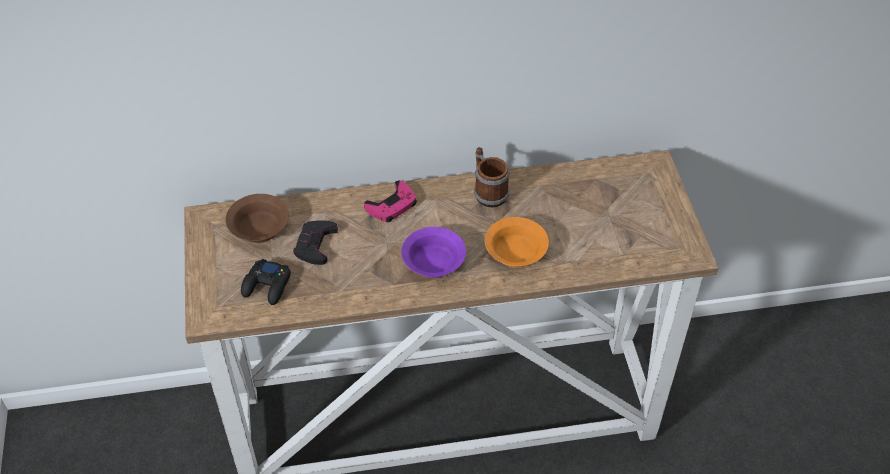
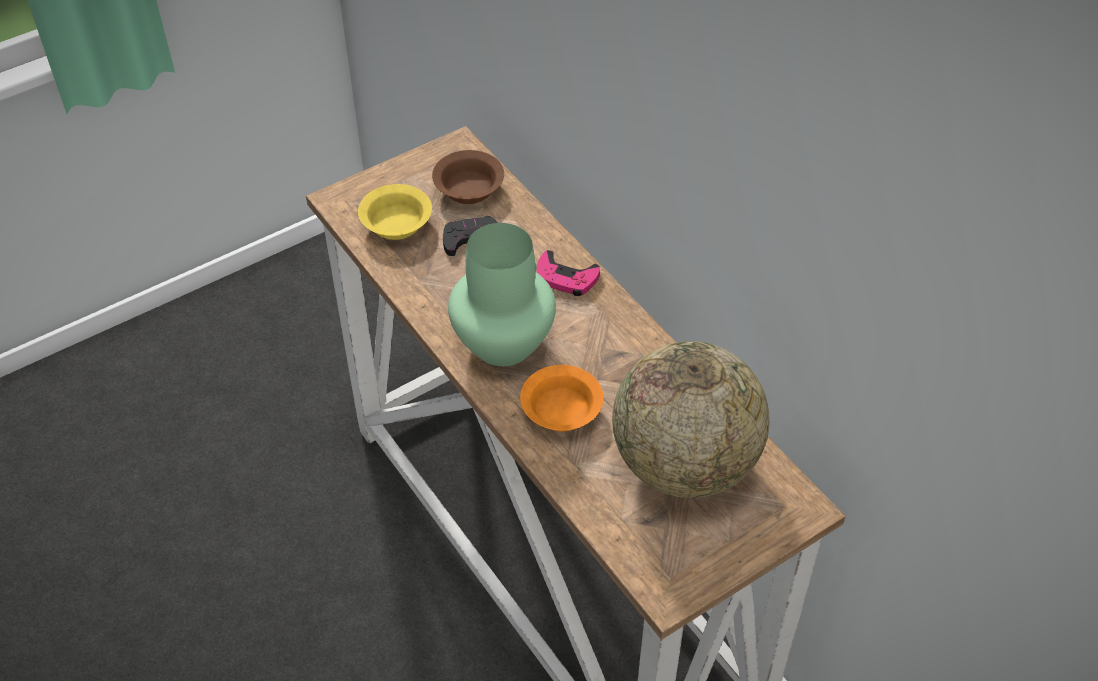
camera: 65 degrees right, 0 degrees up
(267, 286) = (397, 225): black game controller -> yellow bowl
(433, 264) = (501, 343): purple bowl -> green vase
(487, 191) = (642, 353): mug -> none
(594, 206) = (684, 464): none -> globe

